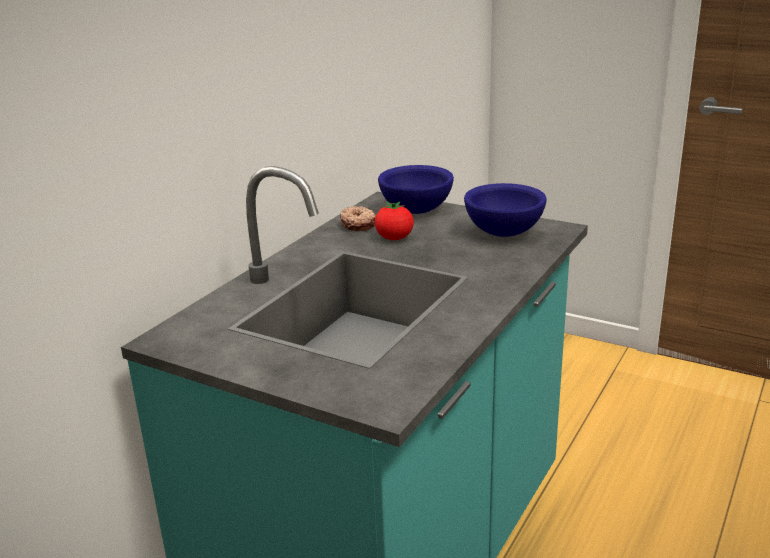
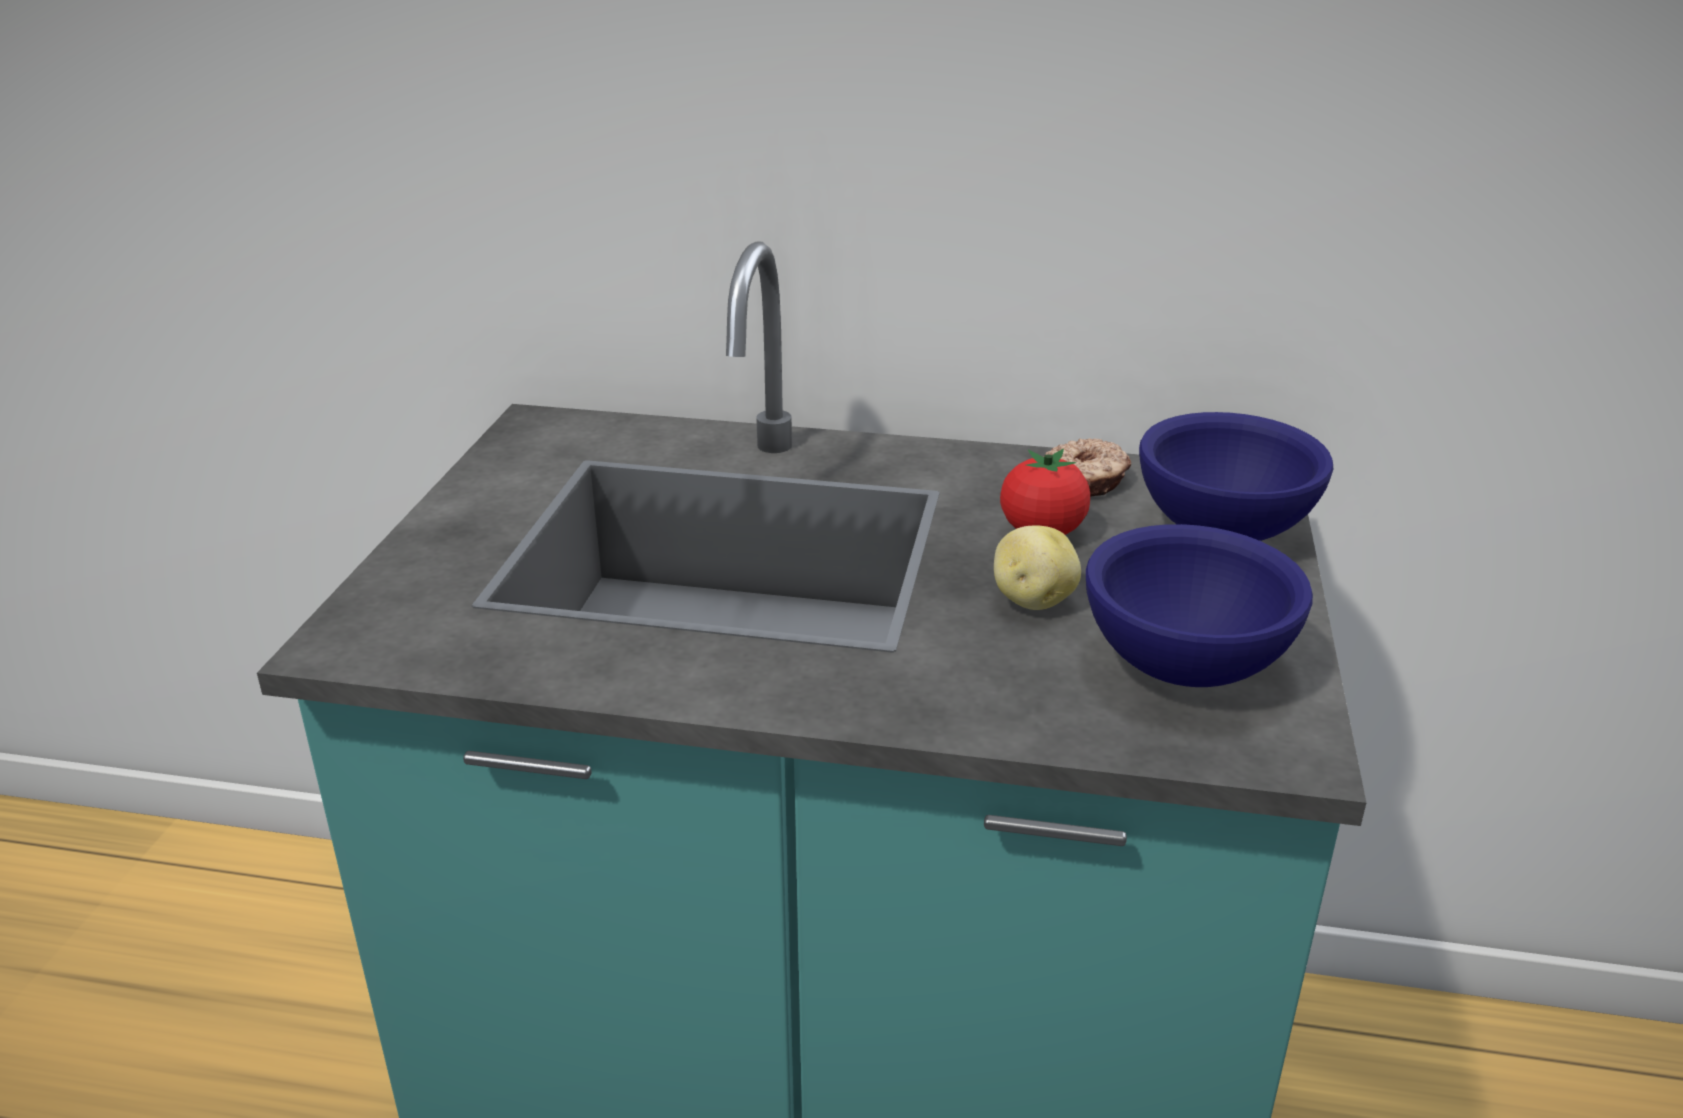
camera: 70 degrees right, 5 degrees up
(445, 248) = (1032, 599): none -> potato

